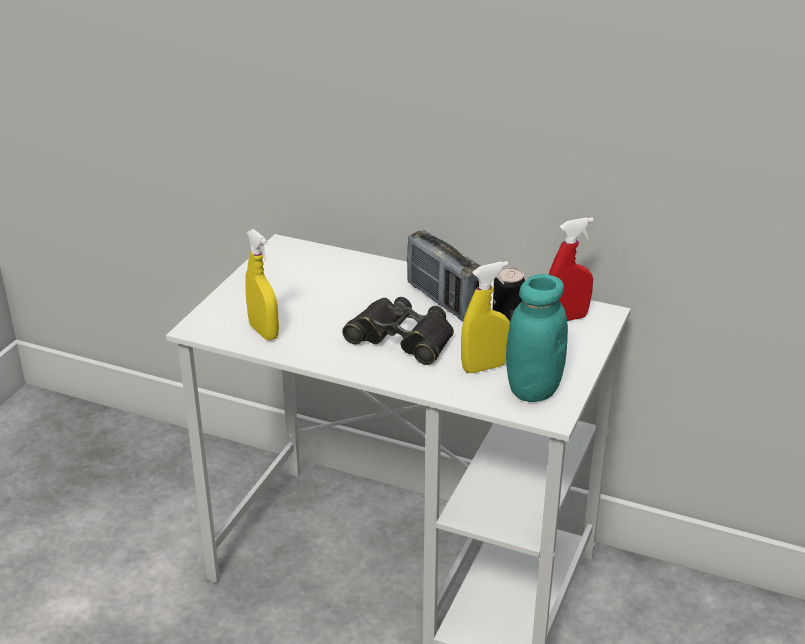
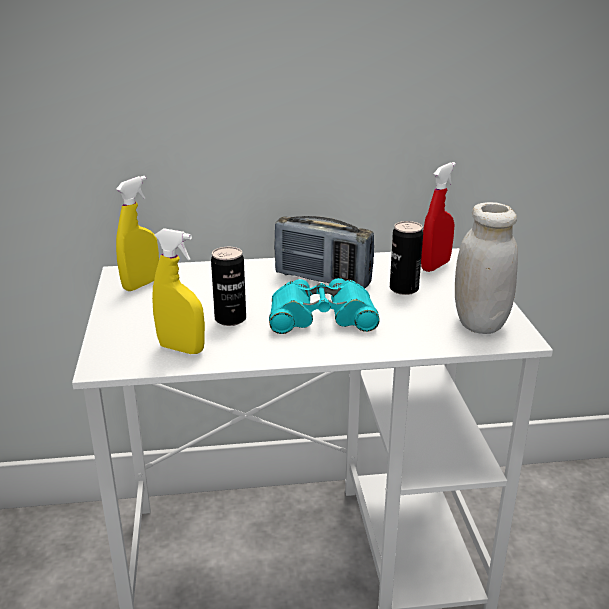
camera: 30 degrees left, 5 degrees down
(326, 317) = (230, 319): none -> can
(402, 338) = (321, 317): black binoculars -> turquoise binoculars
(484, 367) = (419, 318): yellow spray bottle -> yellow spray bottle (141, 284)
(533, 389) = (479, 323): turquoise jar -> white jar

